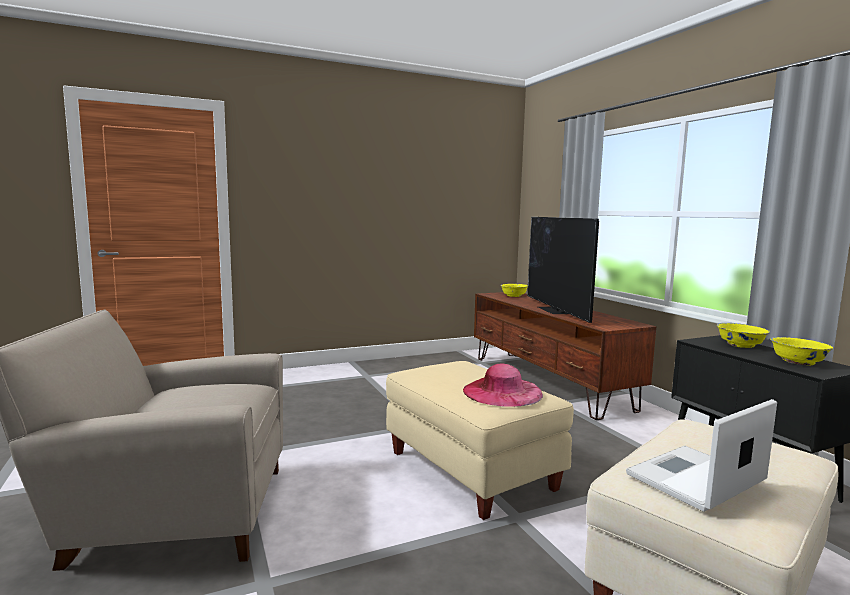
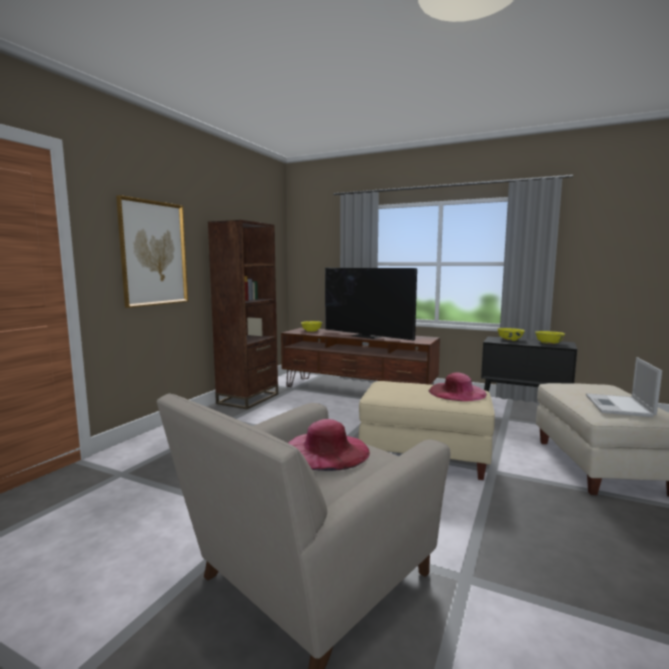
camera: 40 degrees left, 0 degrees up
(199, 393) = (326, 450): none -> pink hat
(314, 198) = (153, 253): none -> picture
(419, 361) = (248, 398): none -> brown bookcase

